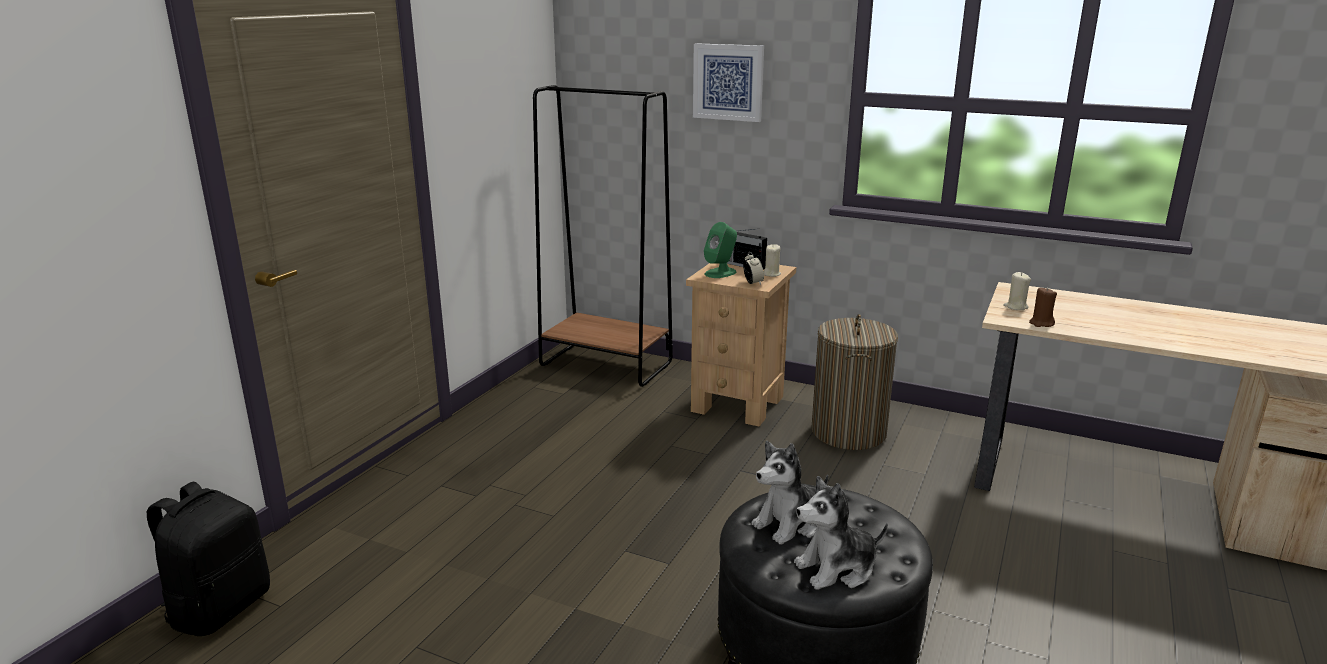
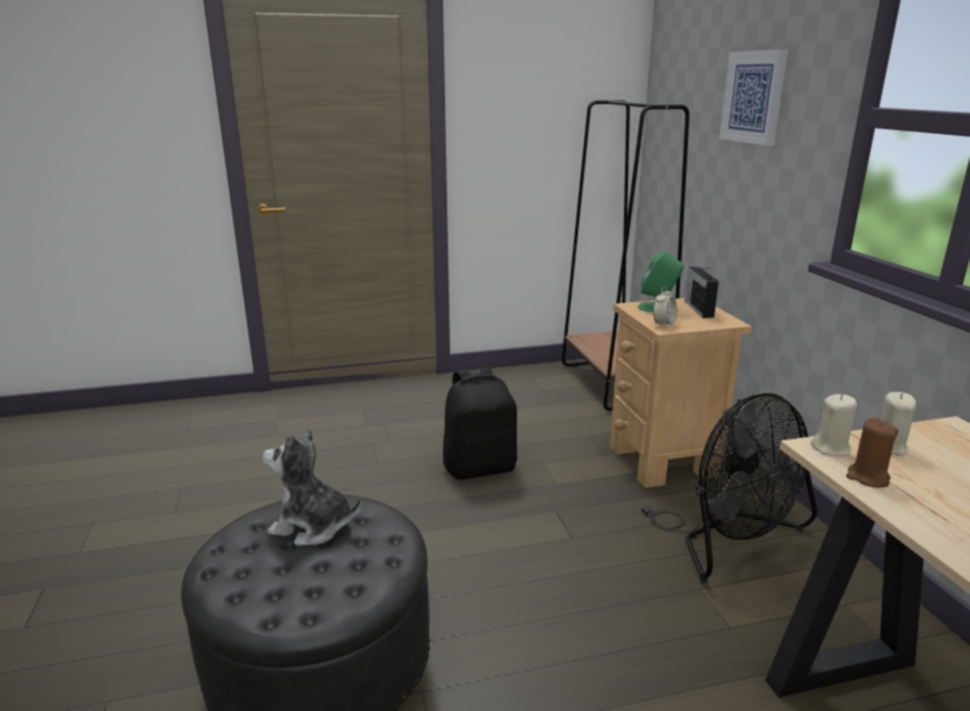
camera: 50 degrees right, 0 degrees up
(220, 608) = (172, 415): black backpack -> black backpack (480, 467)
(771, 274) = (704, 323): beige candle -> beige candle (831, 449)
(837, 569) = (250, 580): plush toy -> none
(848, 432) = (725, 540): laundry basket -> black fan

